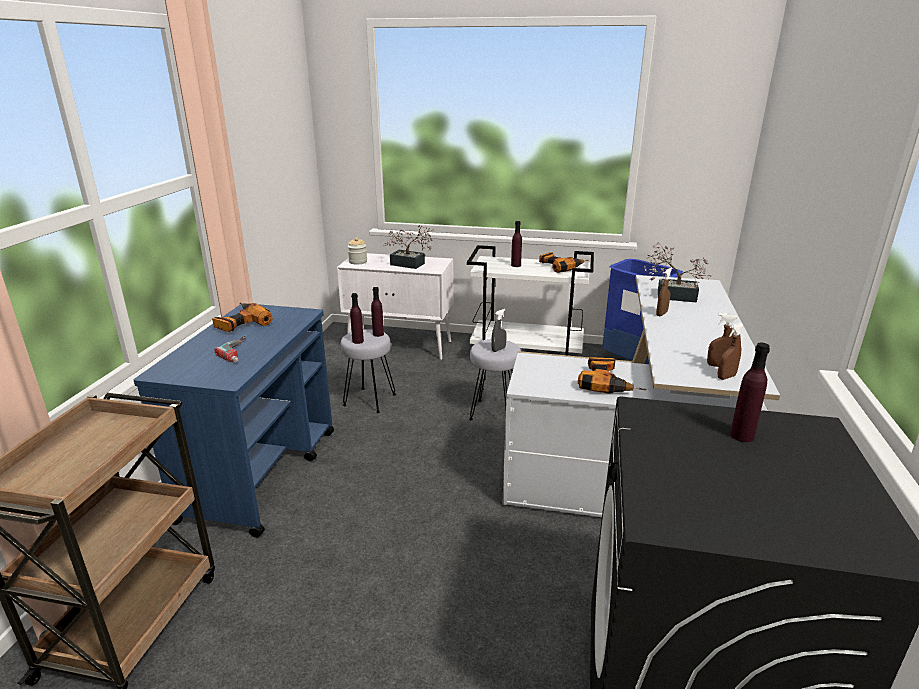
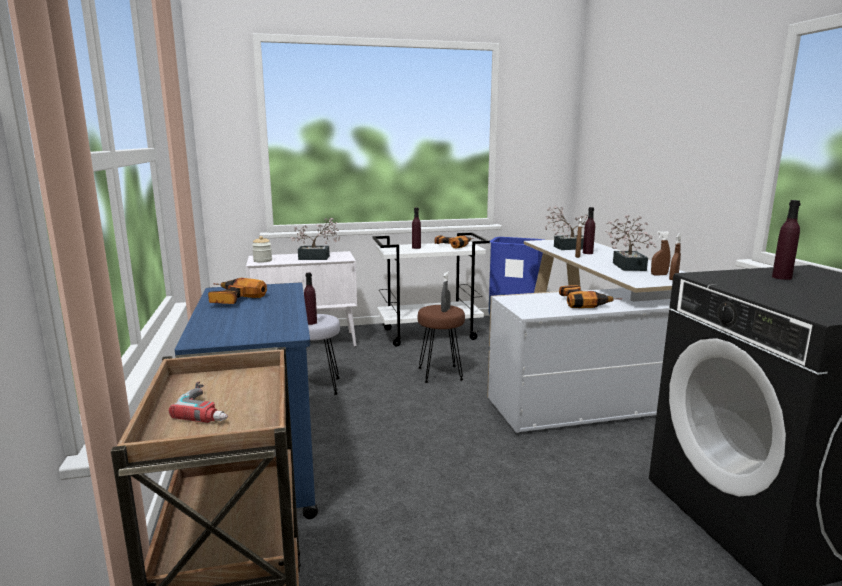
camera: 25 degrees left, 10 degrees down
(240, 352) = (266, 316): power drill -> power drill (210, 406)
(378, 334) = (324, 315): purple bottle -> purple bottle (587, 253)
(494, 412) = (440, 374): grey stool -> brown stool
(702, 341) = (628, 265): none -> potted plant

